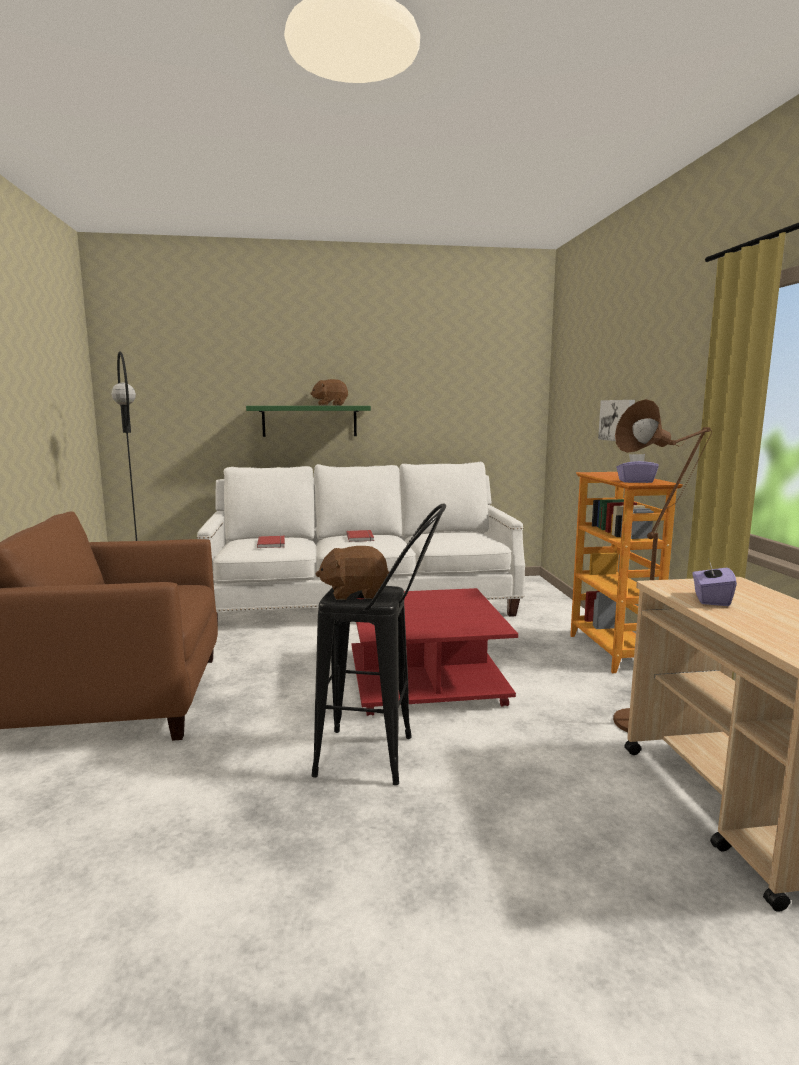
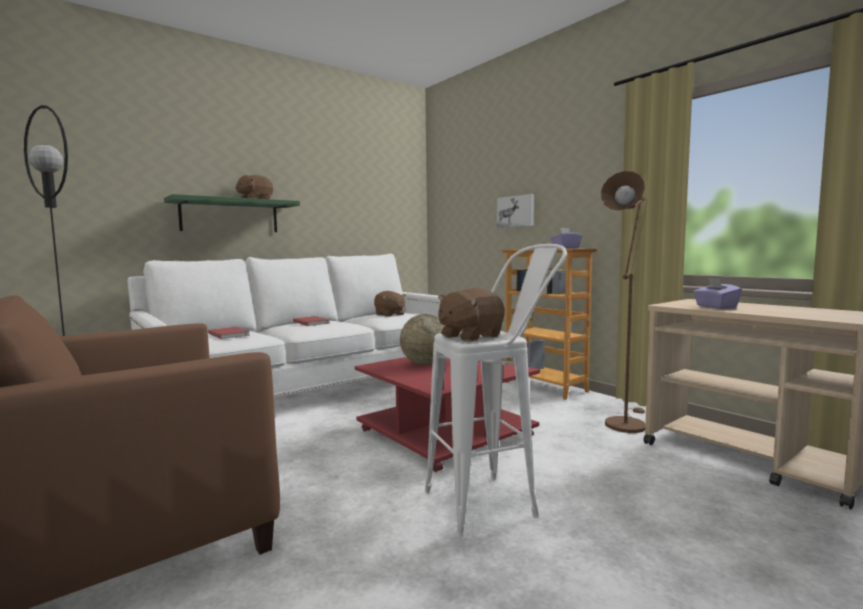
camera: 30 degrees left, 5 degrees down
(382, 758) = (495, 500): black stool -> white stool
(414, 603) = (425, 364): none -> globe
(452, 536) = (389, 315): none -> brown plush toy

